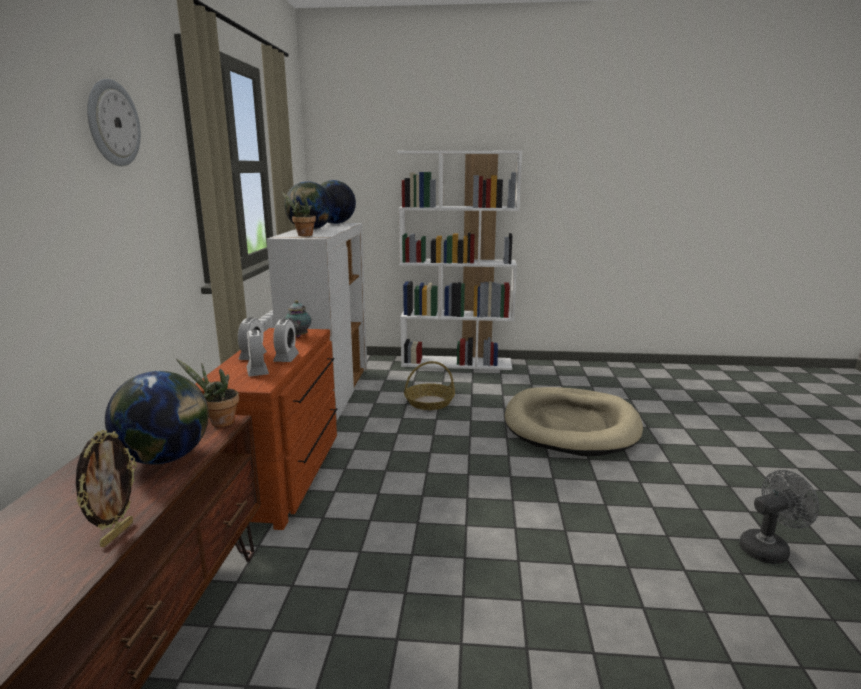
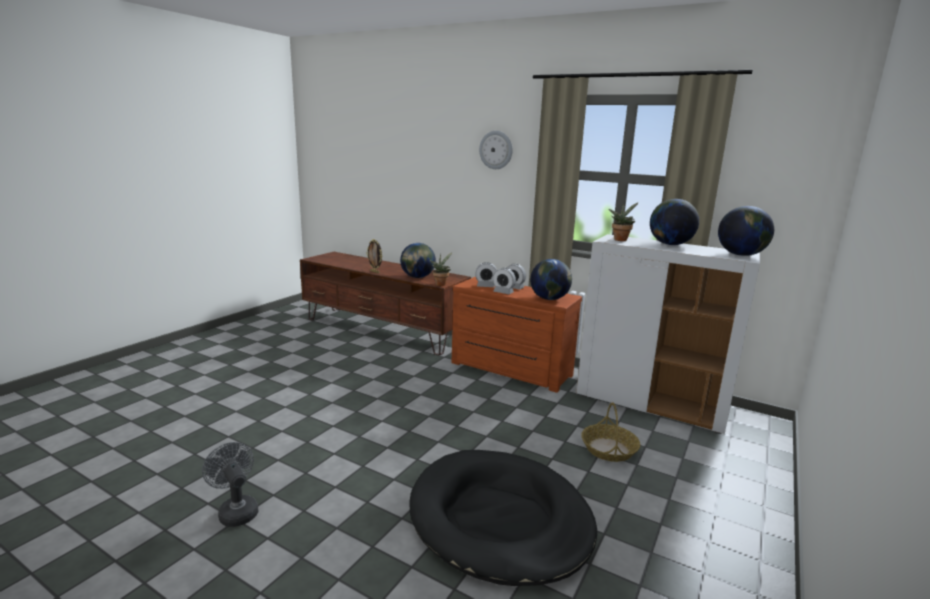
camera: 115 degrees right, 0 degrees up
(298, 337) = (549, 299): teapot -> globe
(457, 363) = (761, 515): white bookcase -> none
(571, 425) = (500, 519): beige dog bed -> black dog bed
(768, 548) = (236, 511): grey fan -> grey fan turned 135 degrees clockwise

